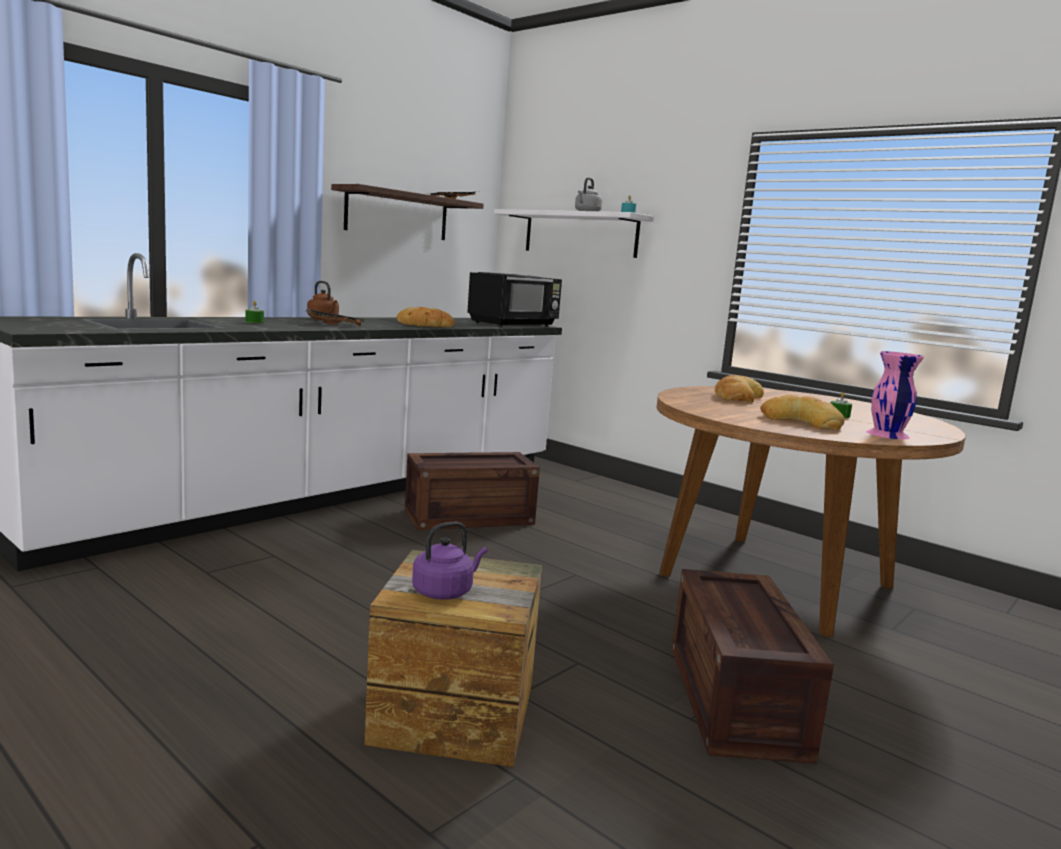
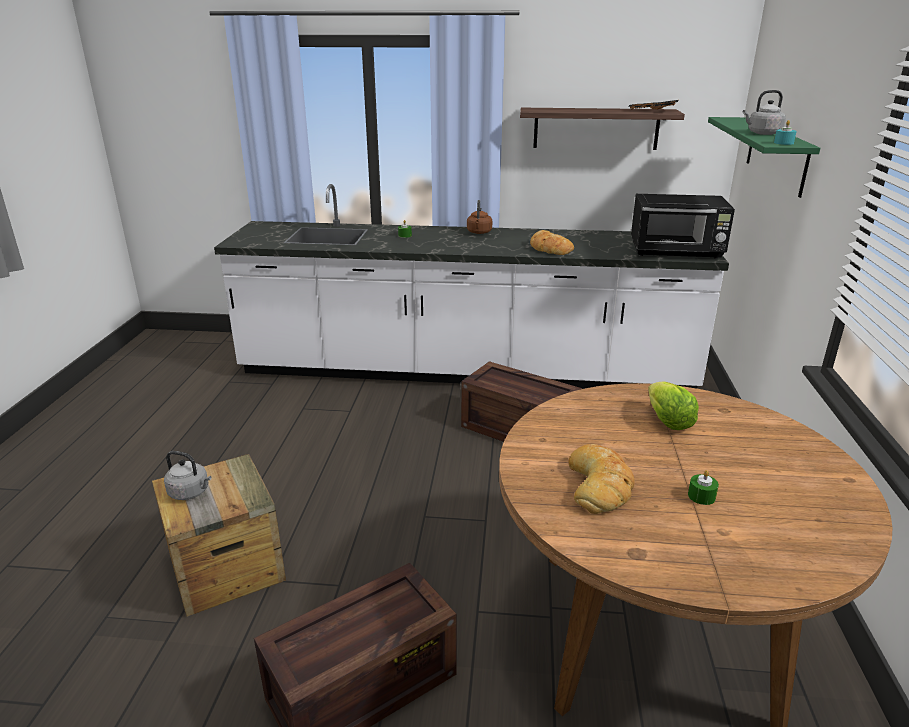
camera: 55 degrees right, 15 degrees up
(335, 324) = (462, 242): black tray -> none
(445, 592) = (191, 492): purple kettle -> grey kettle
(580, 234) = (776, 154): white shelf -> green shelf
(736, 397) = (667, 421): bread -> lettuce
(886, 434) = (639, 548): pink vase -> none

